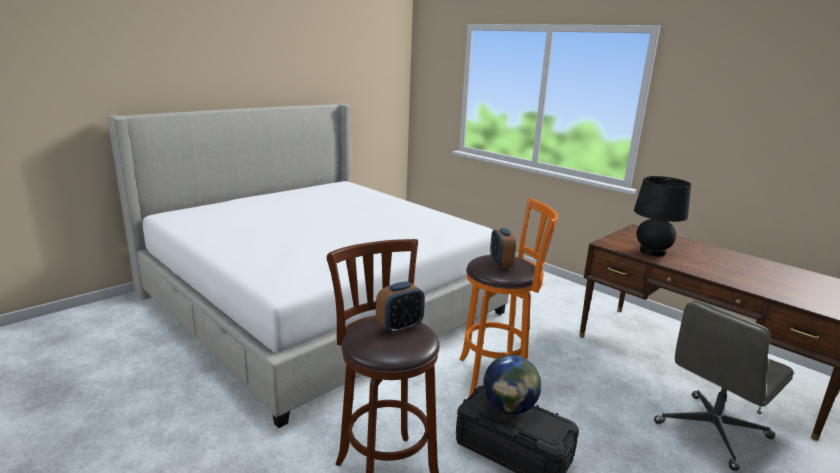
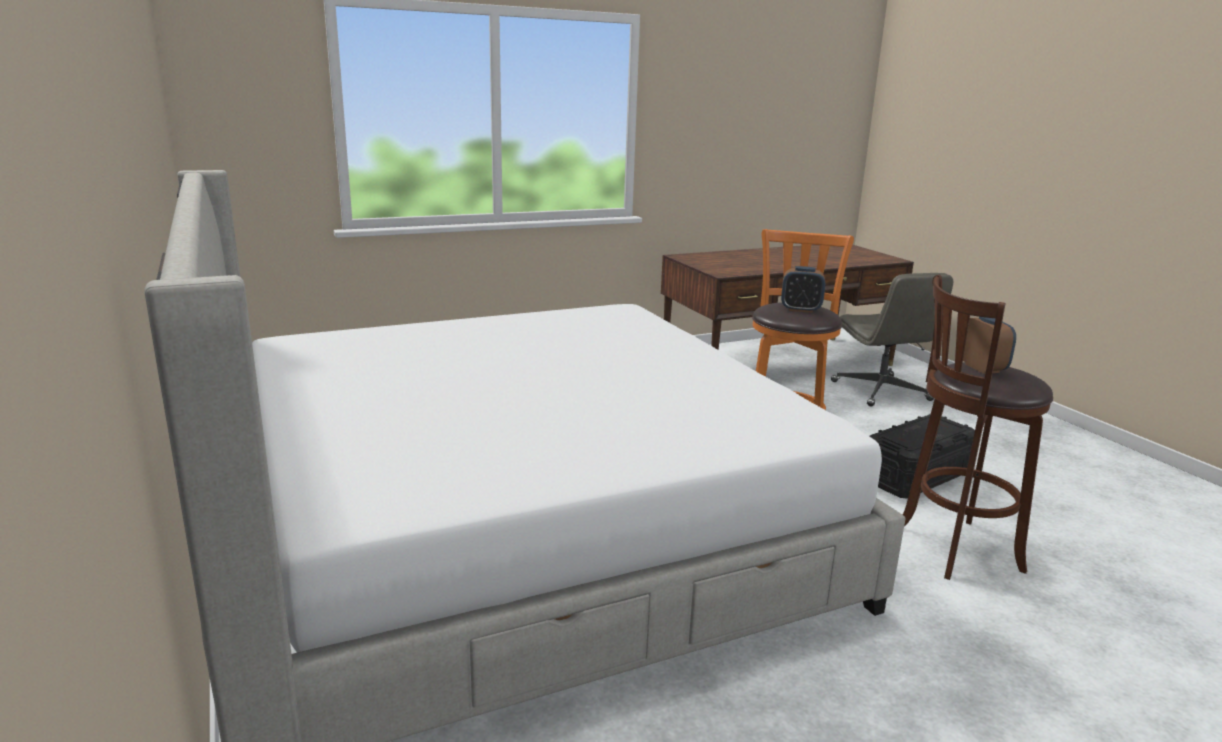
camera: 70 degrees left, 0 degrees up
(509, 408) = (913, 433): globe -> none
(652, 252) = (751, 267): black table lamp -> none

